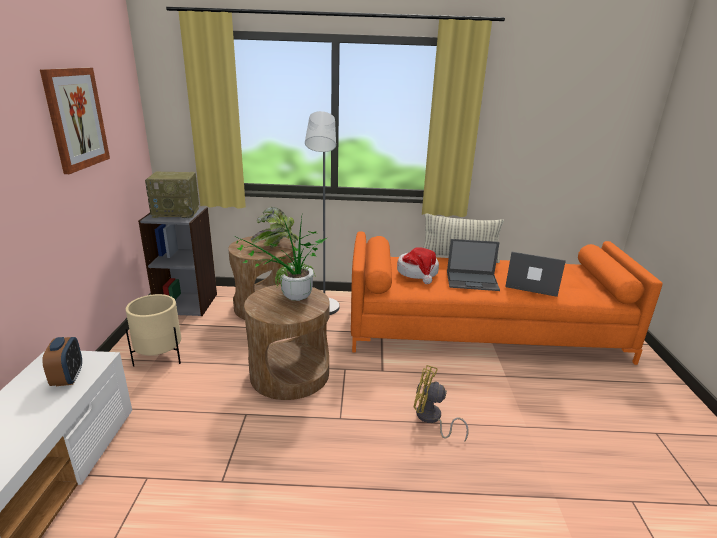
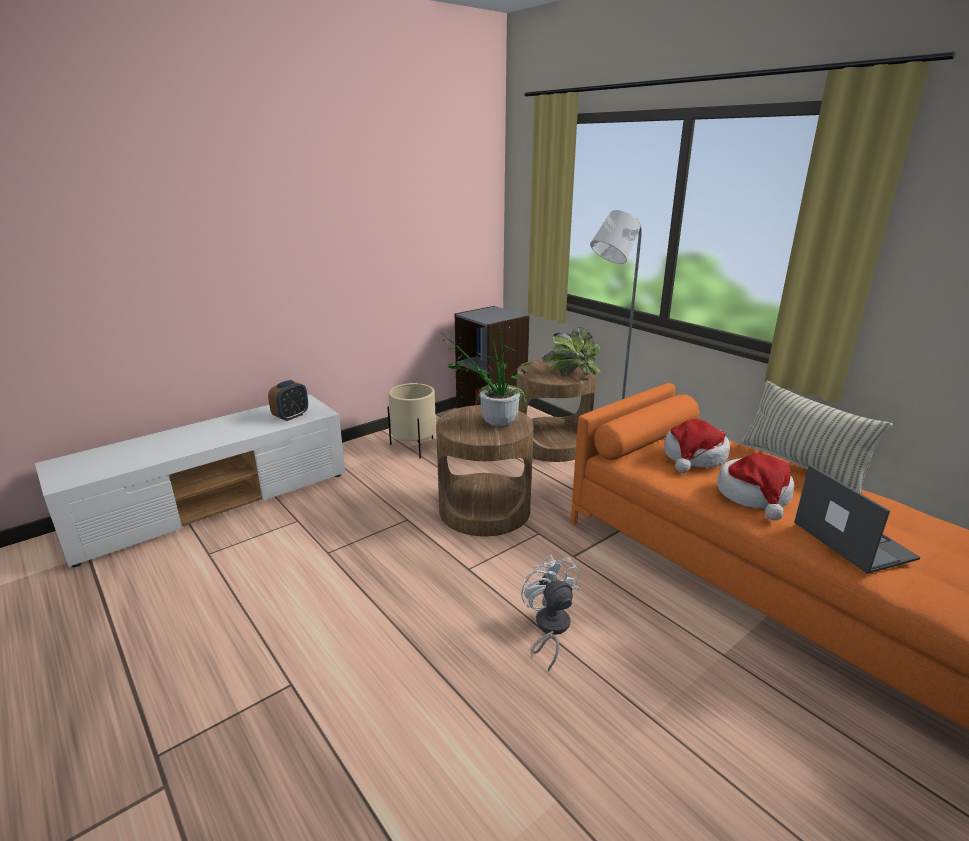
camera: 50 degrees right, 0 degrees up
(76, 119) = (400, 205): picture -> none
(177, 212) = (495, 314): radio -> none
(431, 419) = (549, 628): yellow fan -> white fan
(472, 281) = (754, 495): laptop -> hat

